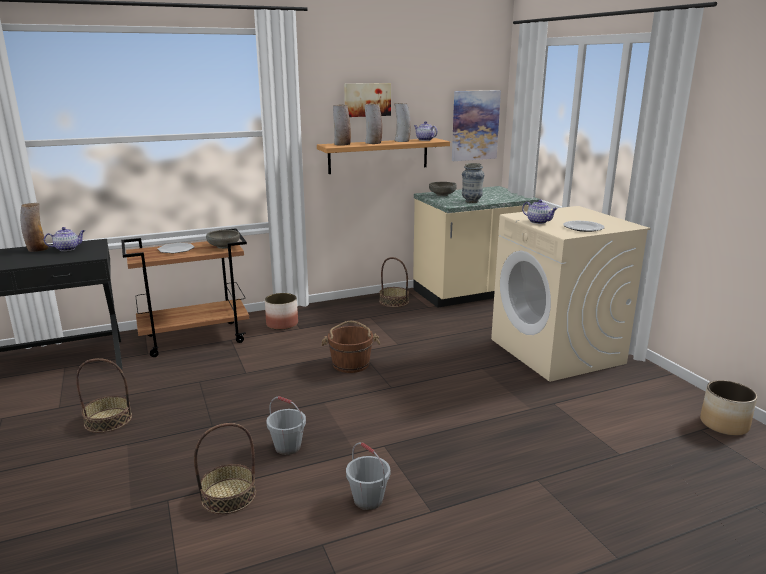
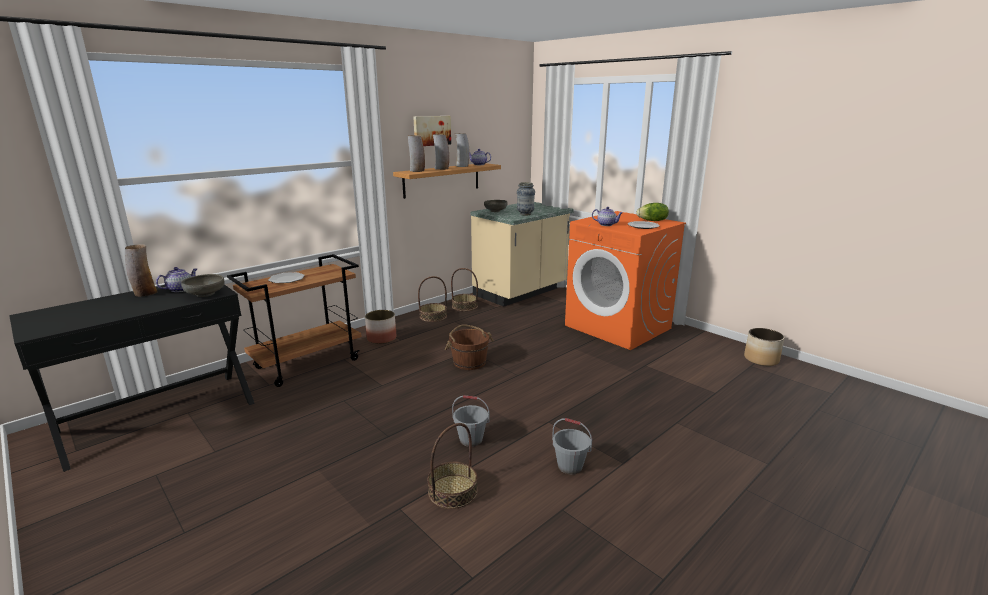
camera: 20 degrees left, 0 degrees up
(108, 420) = (279, 452): basket -> basket (433, 316)
(223, 246) = (332, 271): grey bowl -> grey bowl (205, 294)
(475, 125) = (511, 151): picture -> none
(557, 351) = (618, 327): beige washing machine -> orange washing machine
(606, 222) = (652, 221): none -> lettuce

